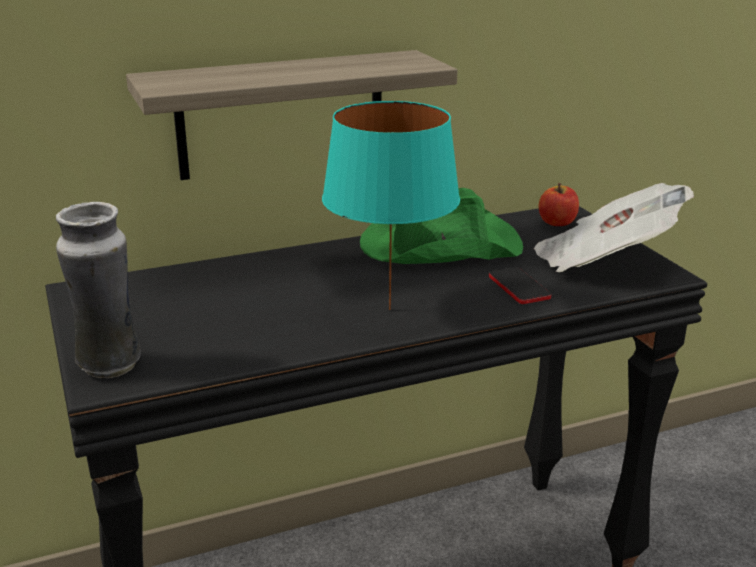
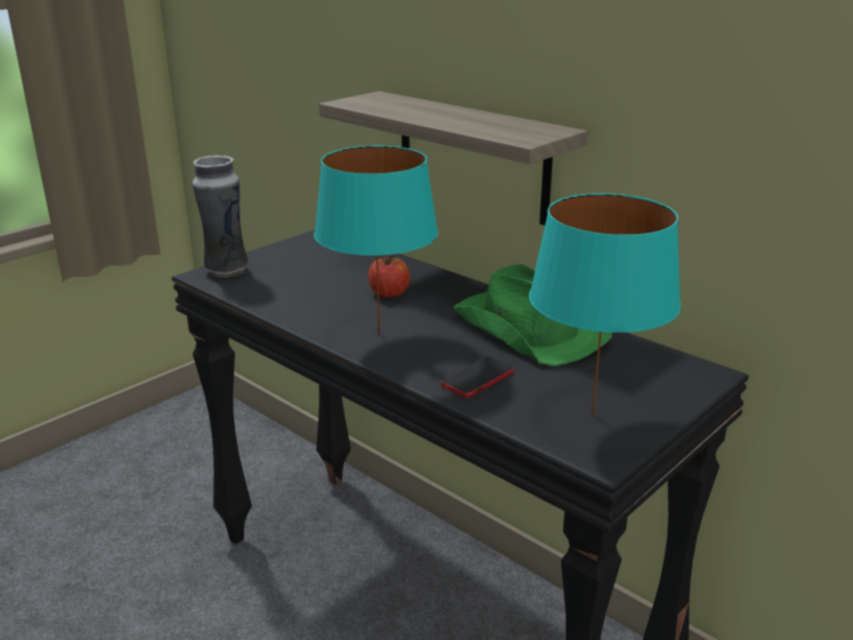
camera: 65 degrees right, 0 degrees up
(557, 222) = (668, 372): apple -> apple (389, 293)
(604, 262) = (591, 413): newspaper -> turquoise table lamp

